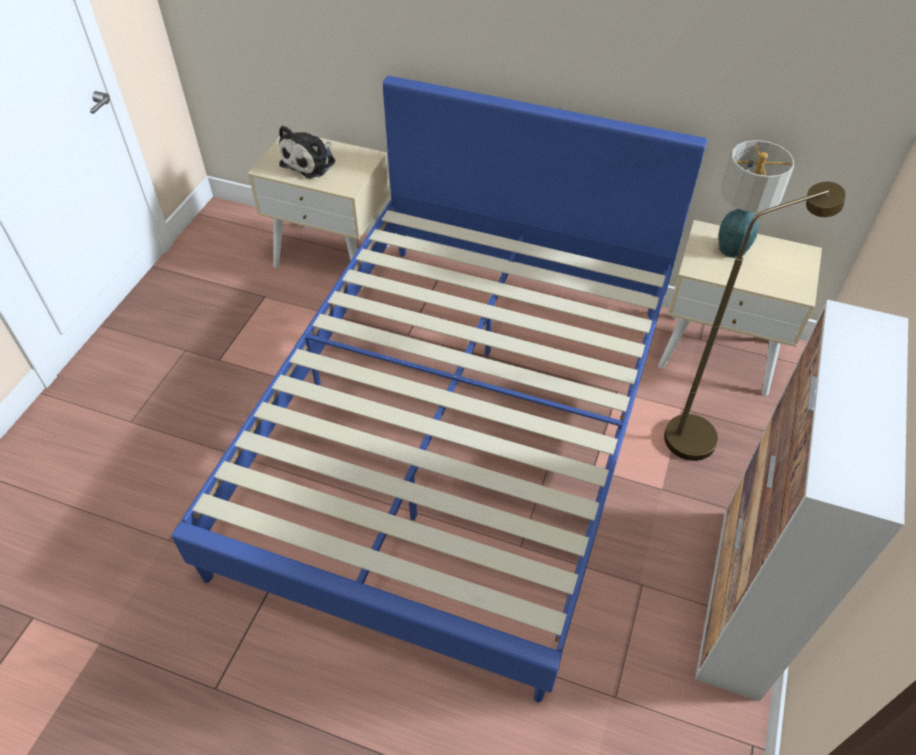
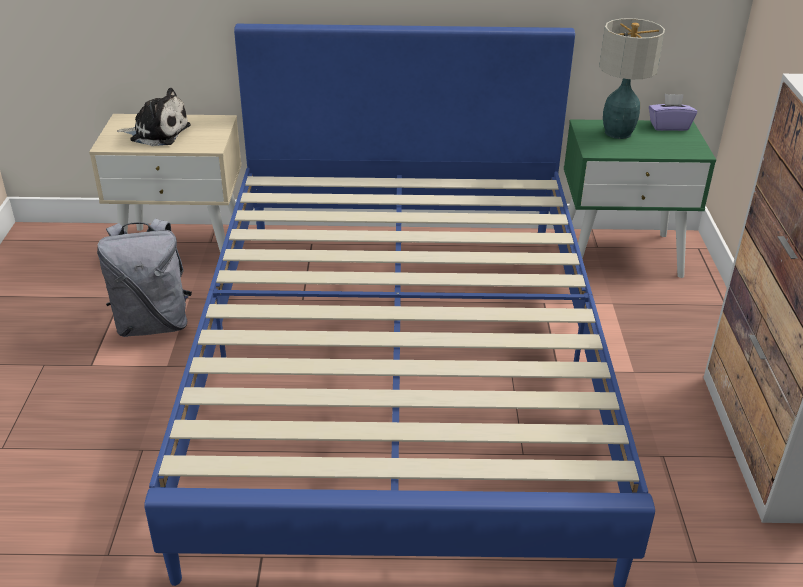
camera: 20 degrees left, 15 degrees down
(280, 330) = (153, 324): none -> grey backpack
(310, 162) = (157, 133): plush toy -> plush toy turned 90 degrees counterclockwise
(701, 433) = (642, 318): brown floor lamp -> none
(718, 353) = (620, 254): beige nightstand -> green nightstand
(791, 250) = (669, 126): none -> purple tissue box

